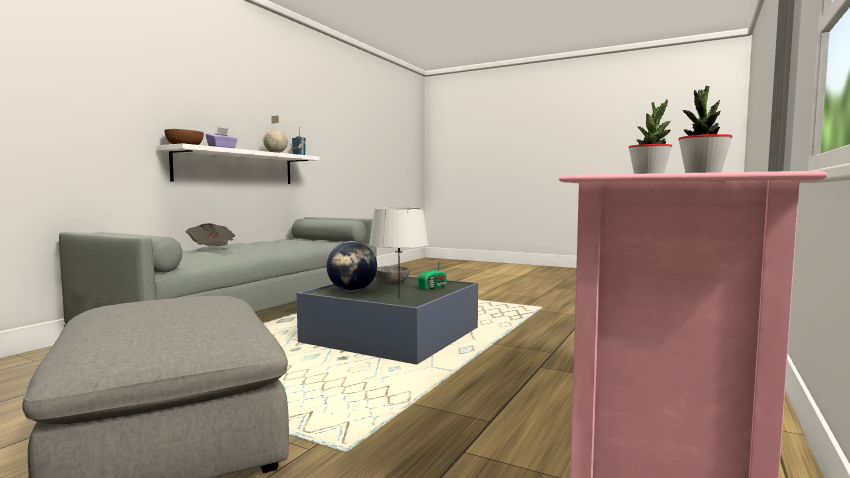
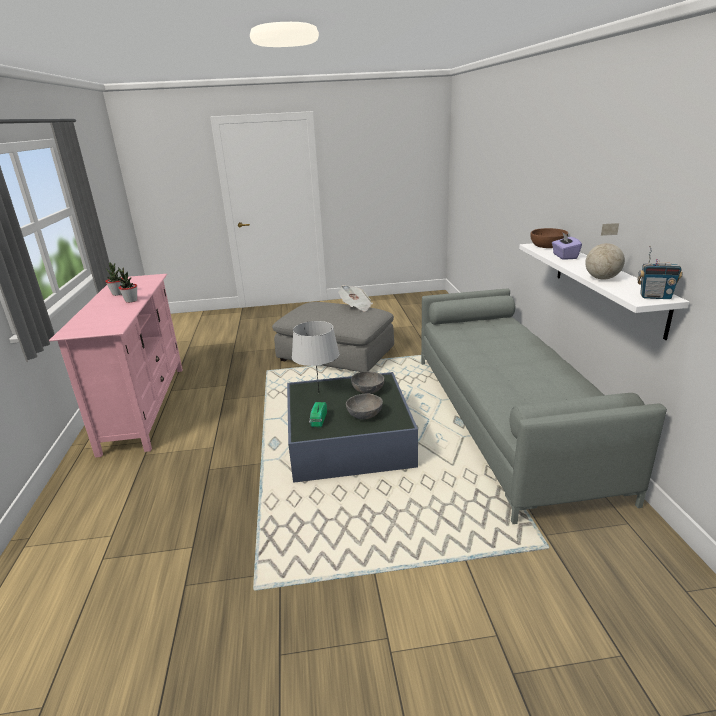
camera: 145 degrees right, 20 degrees up
(212, 248) = (516, 344): newspaper -> newspaper (356, 306)
(352, 291) = (368, 390): globe -> grey bowl

